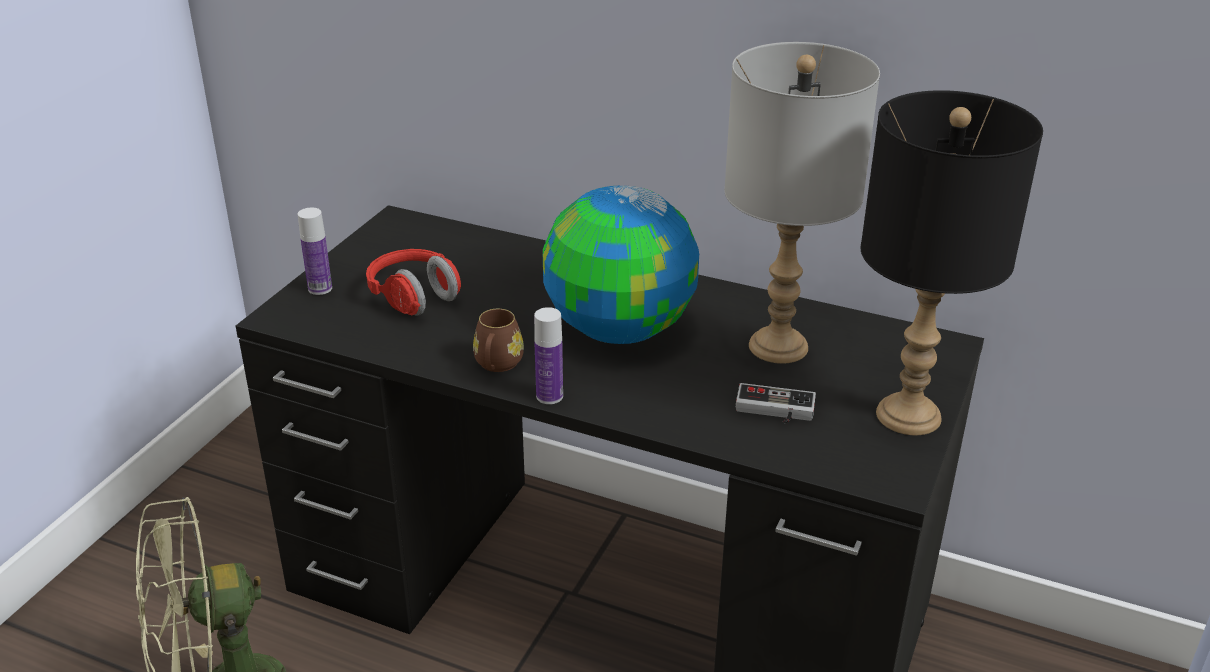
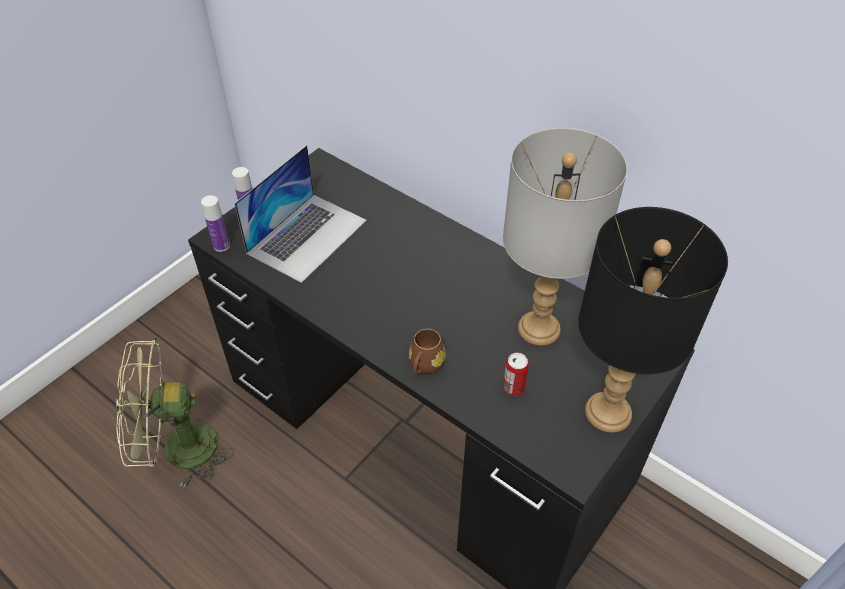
camera: 15 degrees right, 15 degrees up
(414, 297) = (307, 236): red headphones -> laptop
(497, 365) = (341, 307): brown mug -> brown mug (425, 366)
(549, 396) = (365, 342): bottle -> bottle (221, 245)
(620, 330) = (433, 292): globe -> none
(774, 411) = (513, 388): game controller -> can

